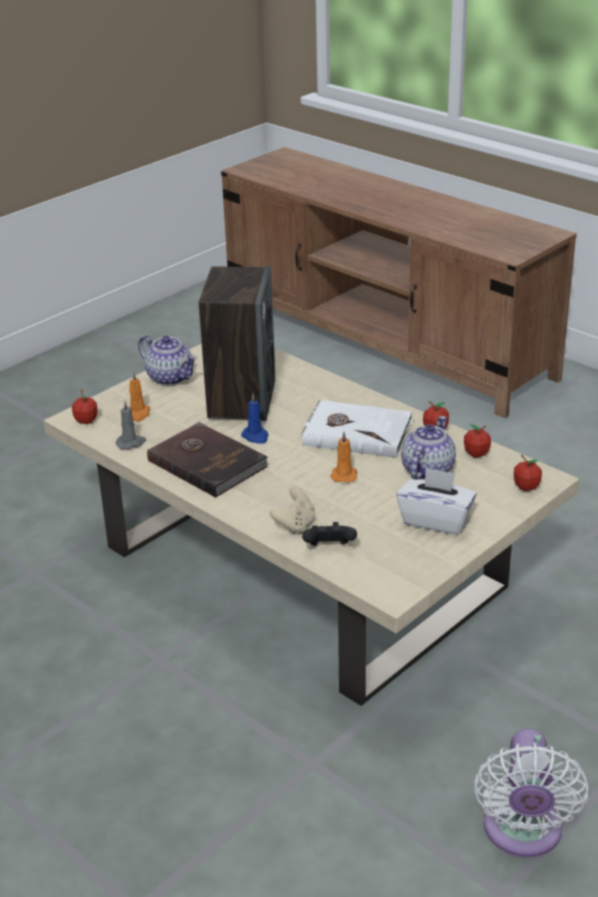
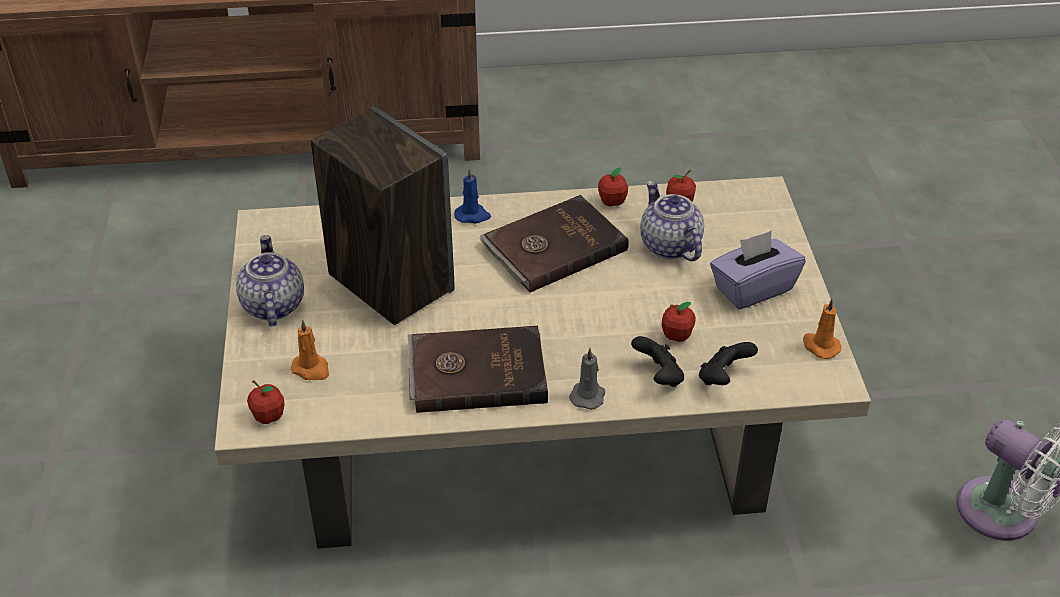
camera: 50 degrees left, 10 degrees up
(131, 443) = (363, 406): grey candle -> grey candle (588, 395)
(170, 377) = (272, 305): teapot -> teapot turned 90 degrees counterclockwise
(256, 437) = (473, 313): blue candle -> blue candle (473, 215)
(295, 524) = (658, 376): beige game controller -> black game controller
(344, 475) = (614, 297): orange candle -> orange candle (820, 346)
(357, 432) = (553, 247): white book -> brown book
(436, 520) = (753, 288): white tissue box -> purple tissue box
(526, 487) = (763, 210): apple -> apple (677, 335)

